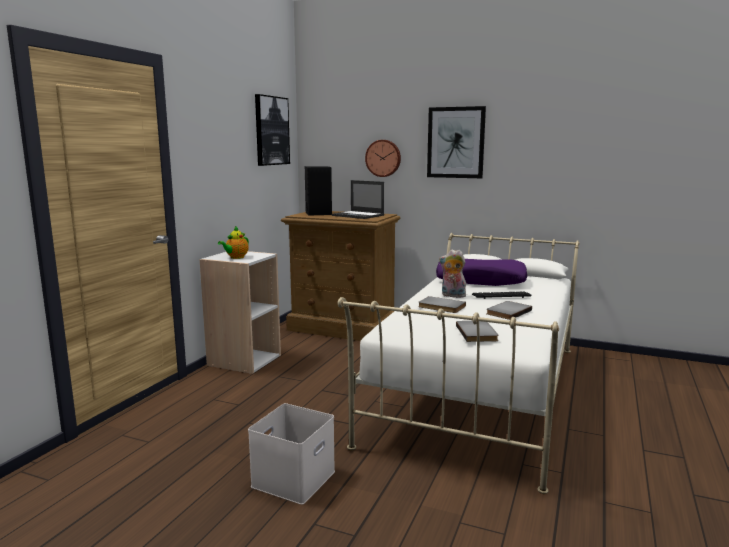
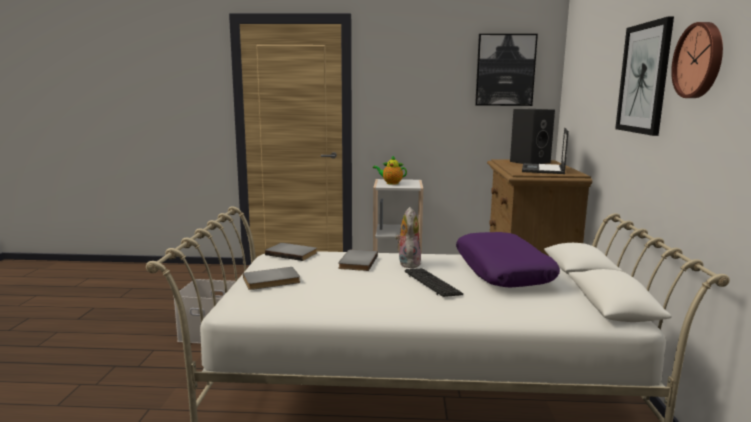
camera: 70 degrees right, 0 degrees up
(383, 158) = (597, 101): wall clock -> wall clock (700, 60)
(507, 312) = (360, 289): grey book -> grey book (292, 253)

